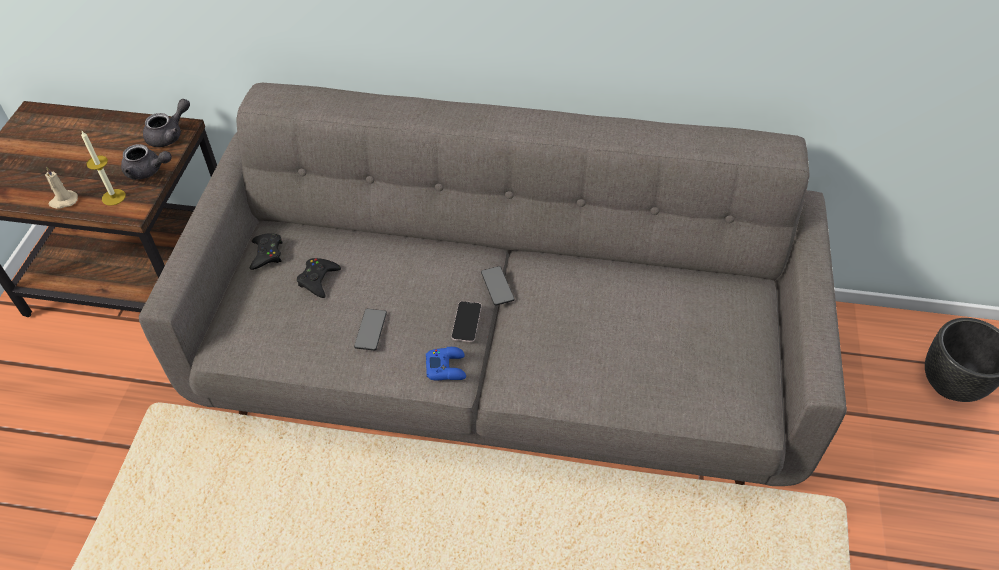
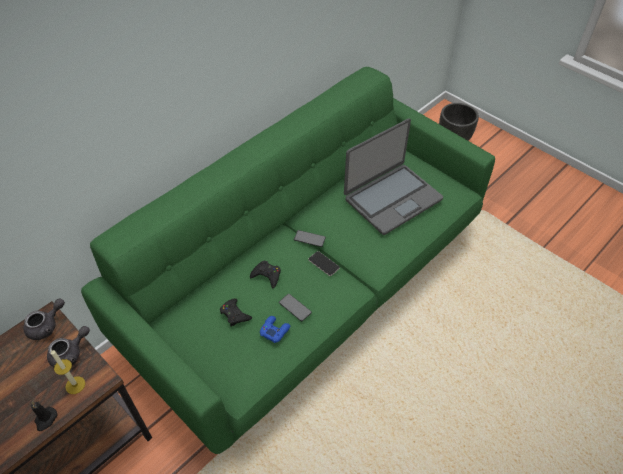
camera: 55 degrees left, 0 degrees up
(63, 201) = (45, 419): beige candle -> black candle
(170, 135) = (46, 326): grey teapot -> grey teapot turned 60 degrees clockwise
(267, 254) = (186, 332): black game controller -> black game controller (267, 275)
(446, 367) = (346, 288): blue game controller -> blue game controller (274, 330)
(501, 364) = (311, 287): grey sofa -> green sofa
(648, 333) = (392, 198): none -> laptop

